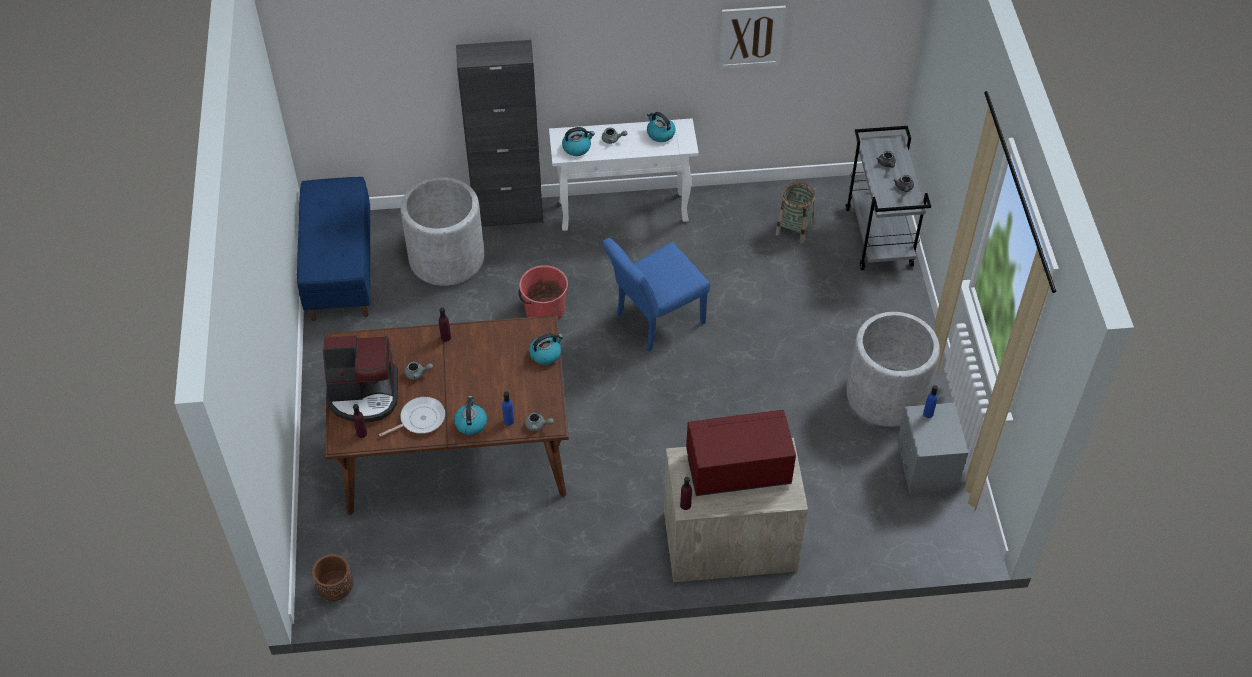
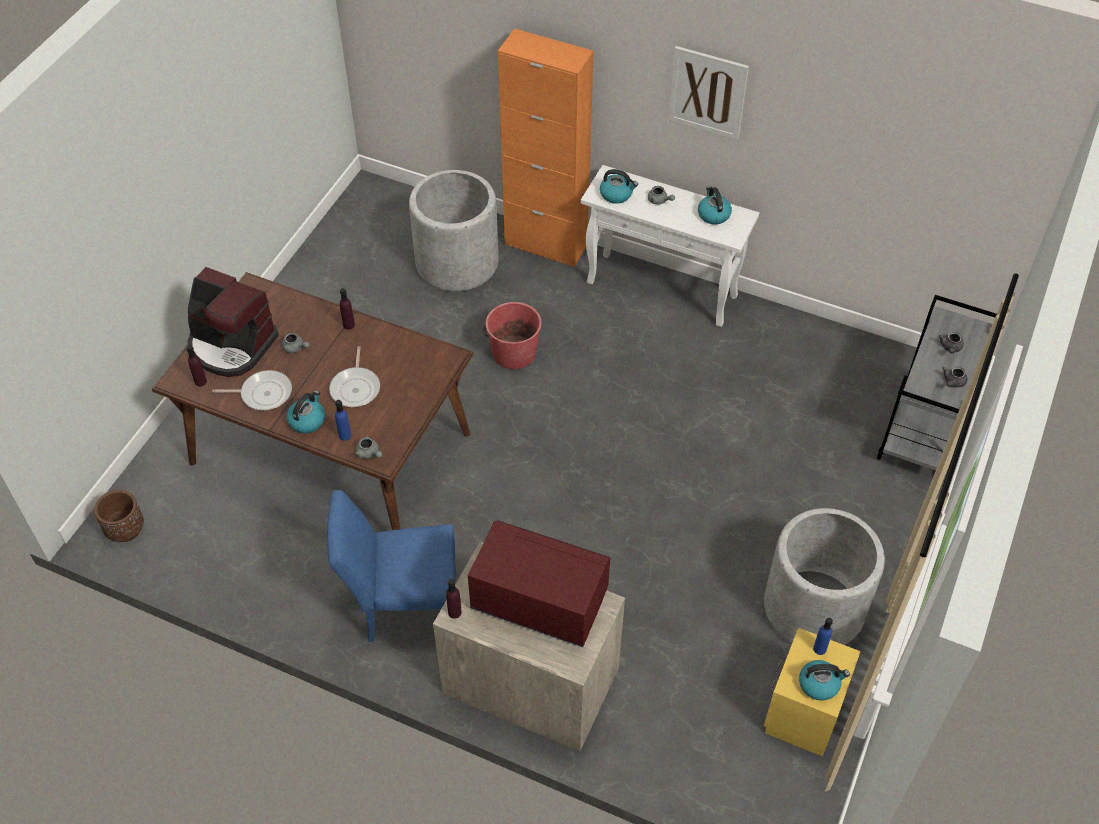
camera: 30 degrees right, 0 degrees up
(339, 269) = (353, 230): blue bench -> none
(489, 382) = (356, 388): none -> frying pan
(508, 214) = (546, 245): black cabinet -> orange cabinet
(545, 354) = (431, 385): kettle -> kettle (819, 684)
(654, 321) = (615, 413): blue chair -> blue chair (403, 607)
(751, 37) = (842, 136): picture -> picture (707, 93)
(794, 229) = (831, 383): basket -> none
(924, 468) = (802, 711): grey nightstand -> yellow nightstand

